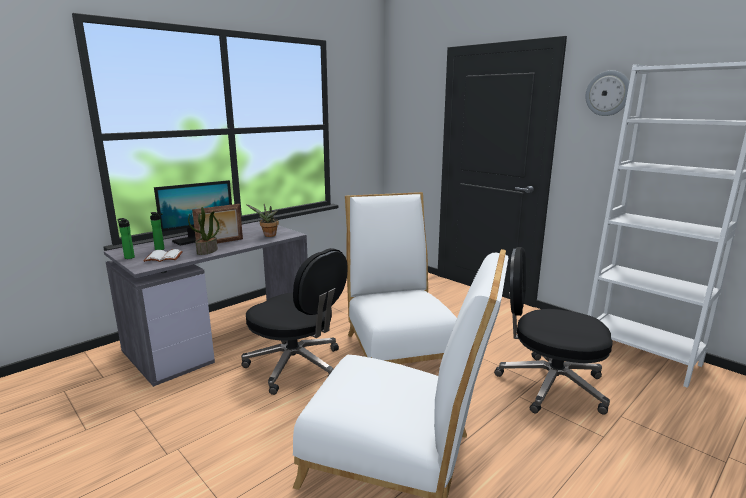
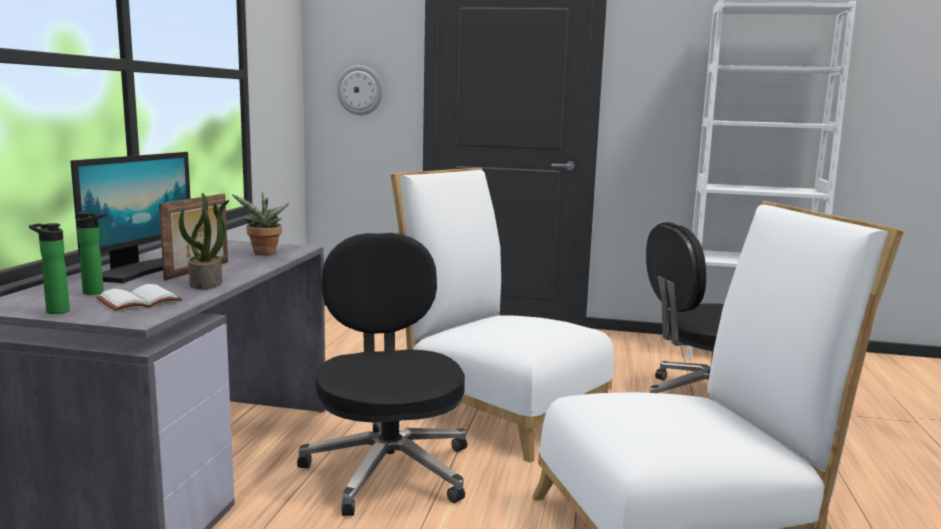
camera: 35 degrees left, 5 degrees down
(297, 366) = (388, 468): black office chair -> black office chair turned 105 degrees counterclockwise
(608, 93) = (667, 38): wall clock -> wall clock (360, 90)

